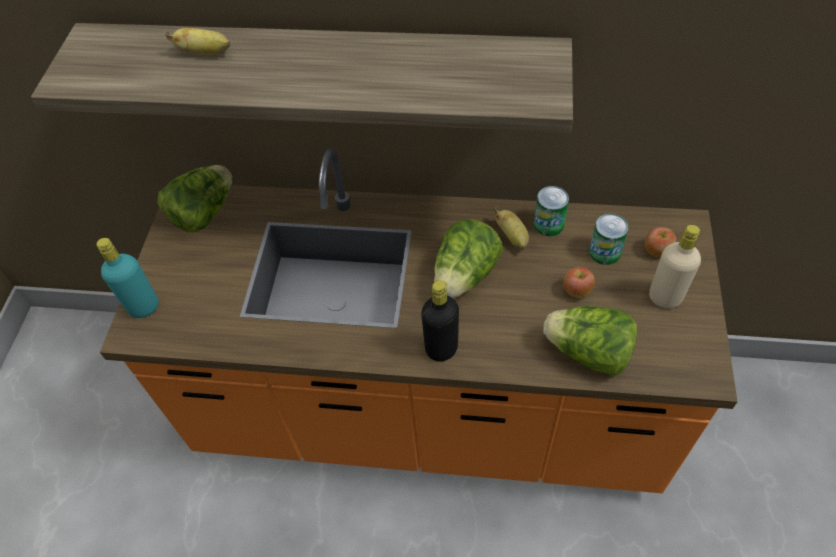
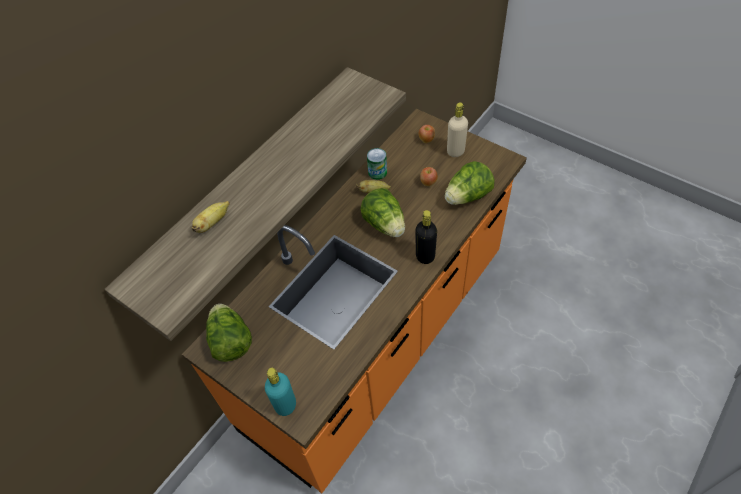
camera: 60 degrees left, 0 degrees up
(604, 252) = (412, 159): can -> none

